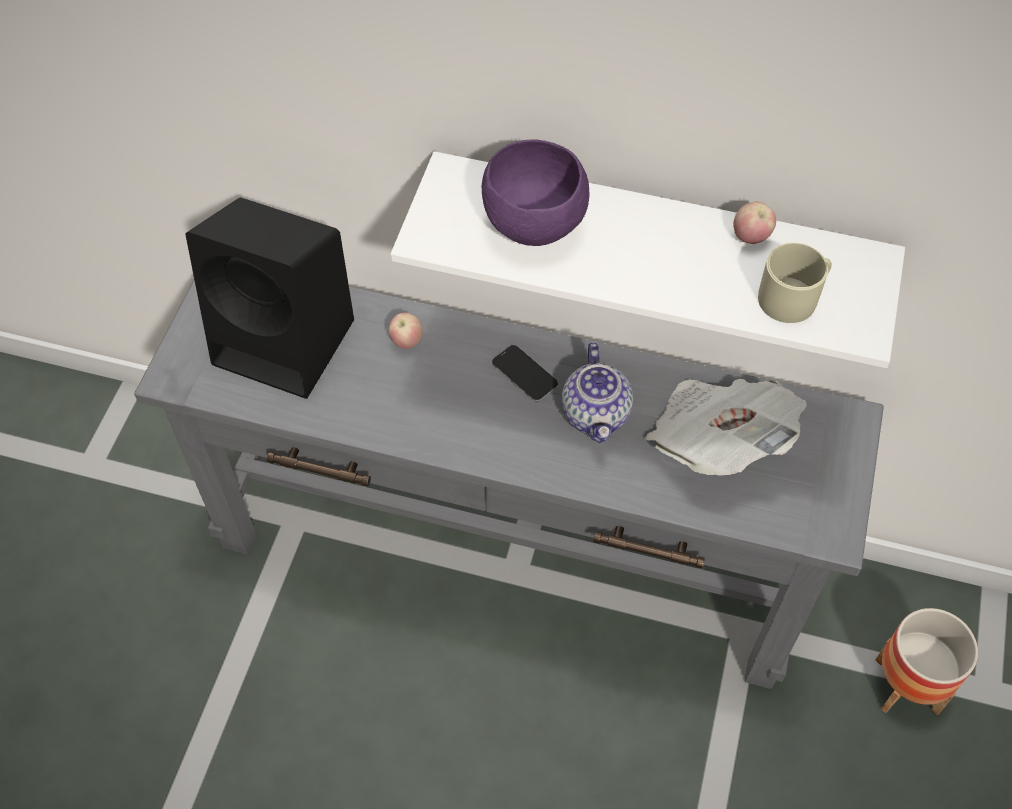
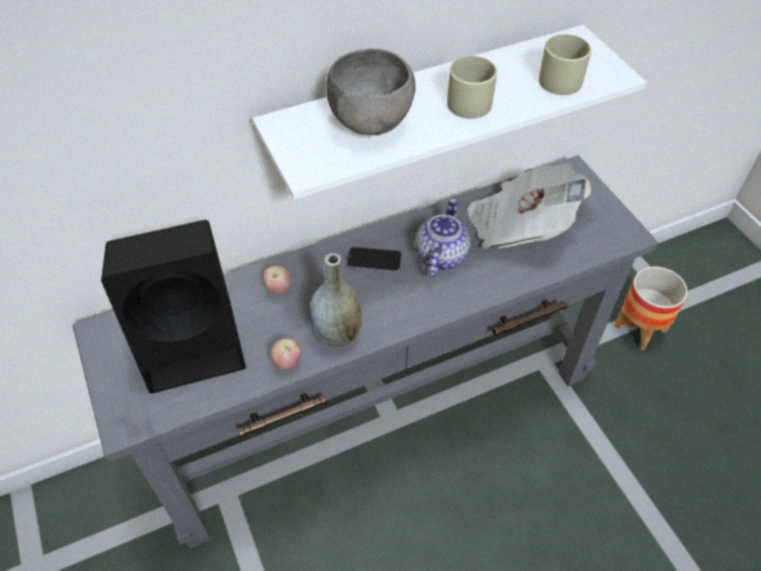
camera: 40 degrees left, 5 degrees down
(416, 424) = (337, 334): none -> grey vase
(535, 227) = (372, 123): purple bowl -> grey bowl
(597, 414) = (440, 255): teapot -> teapot turned 120 degrees counterclockwise
(664, 263) = (472, 100): none -> beige mug
(750, 237) = (502, 61): apple -> apple (287, 363)

